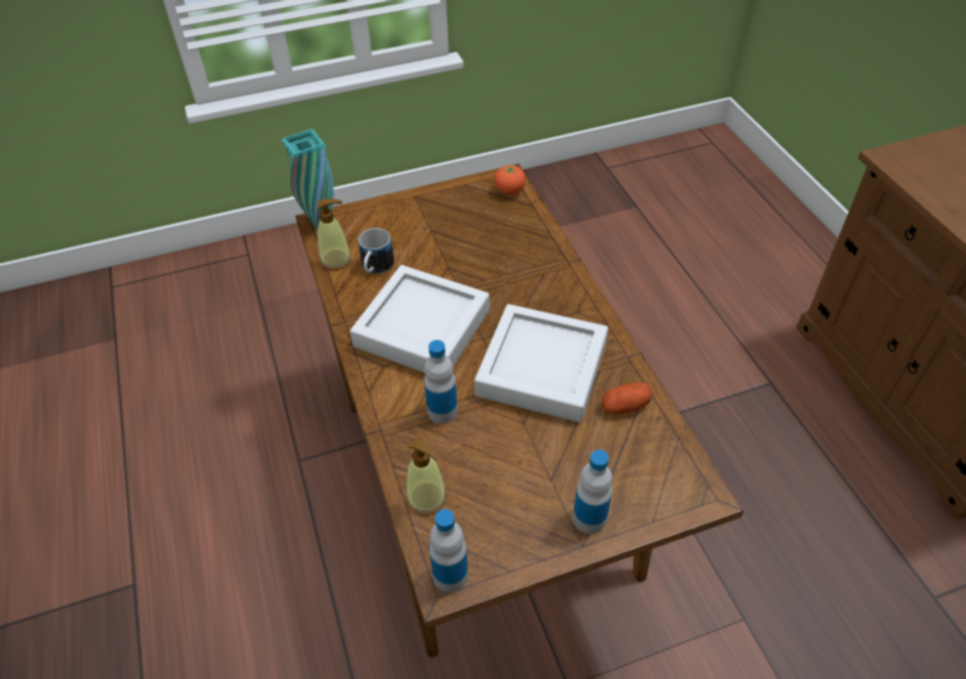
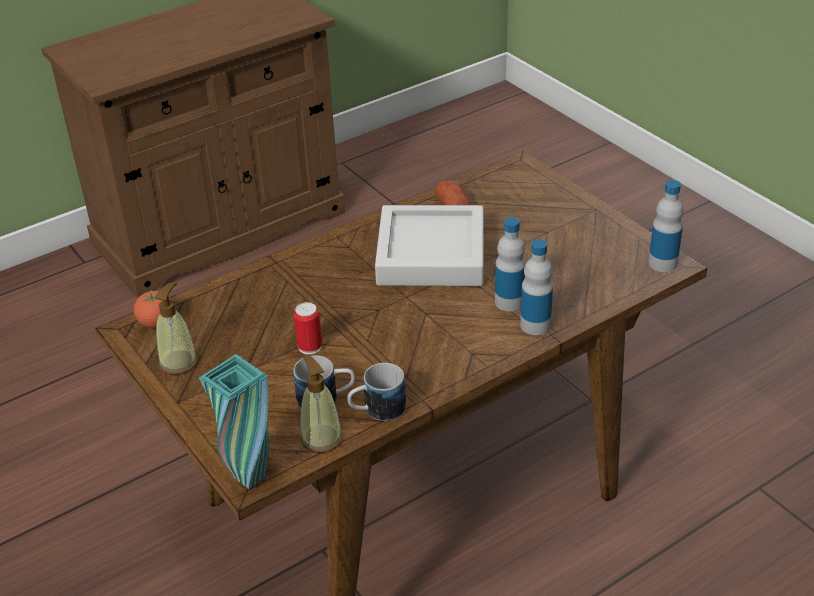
camera: 105 degrees left, 10 degrees down
(347, 293) = (377, 411): none -> mug
(422, 328) = (409, 339): grey tray -> none
(427, 498) = (604, 290): soap dispenser -> soap dispenser (178, 362)
(442, 267) = (310, 346): none -> can
(589, 518) = (571, 209): bottle -> bottle (535, 325)

